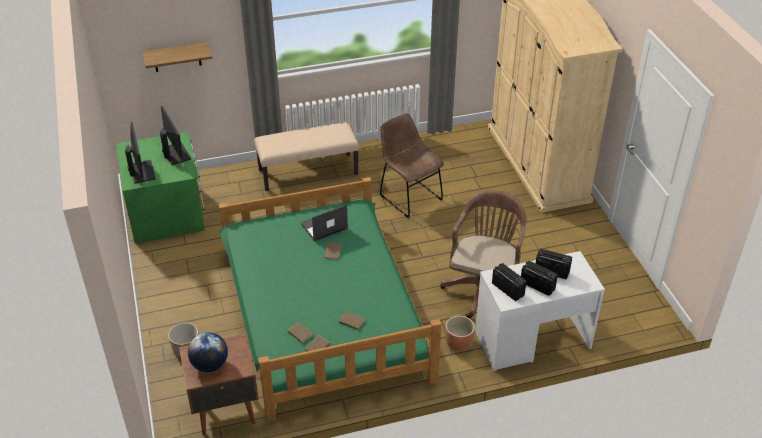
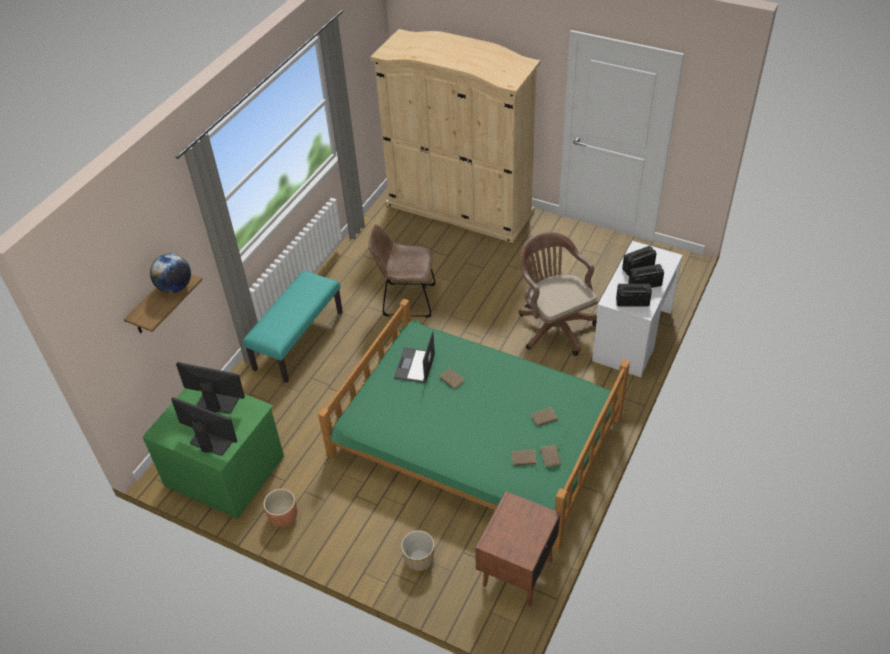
camera: 45 degrees left, 5 degrees up
(210, 365) = (519, 537): globe -> globe (175, 287)
(308, 172) = (298, 340): beige bench -> turquoise bench
(458, 343) = (594, 378): brown planter -> brown planter (283, 516)

